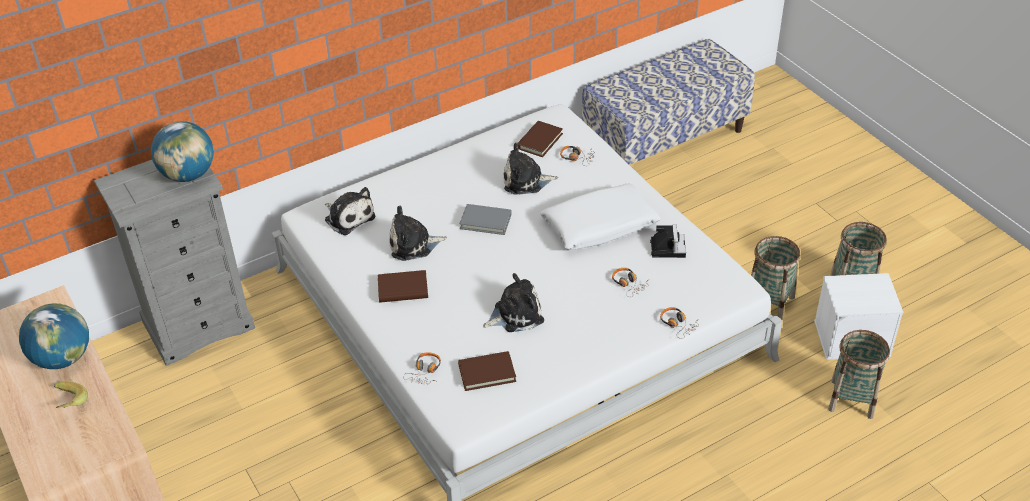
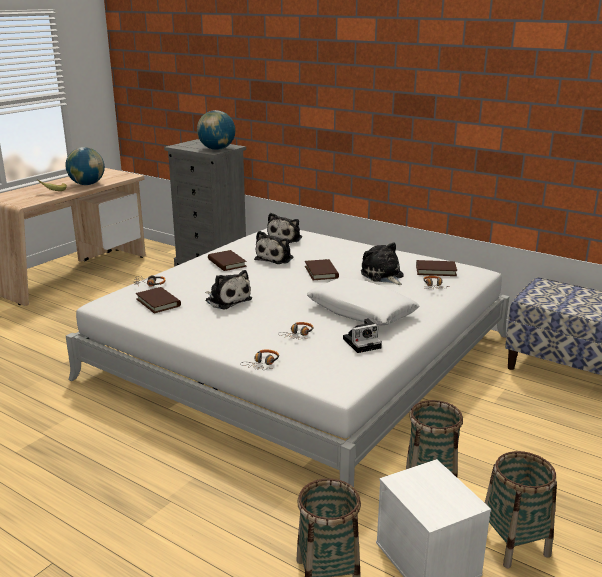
camera: 65 degrees right, 20 degrees down
(413, 244) = (276, 258): plush toy -> plush toy turned 120 degrees counterclockwise
(485, 221) = (321, 272): grey book -> brown book

